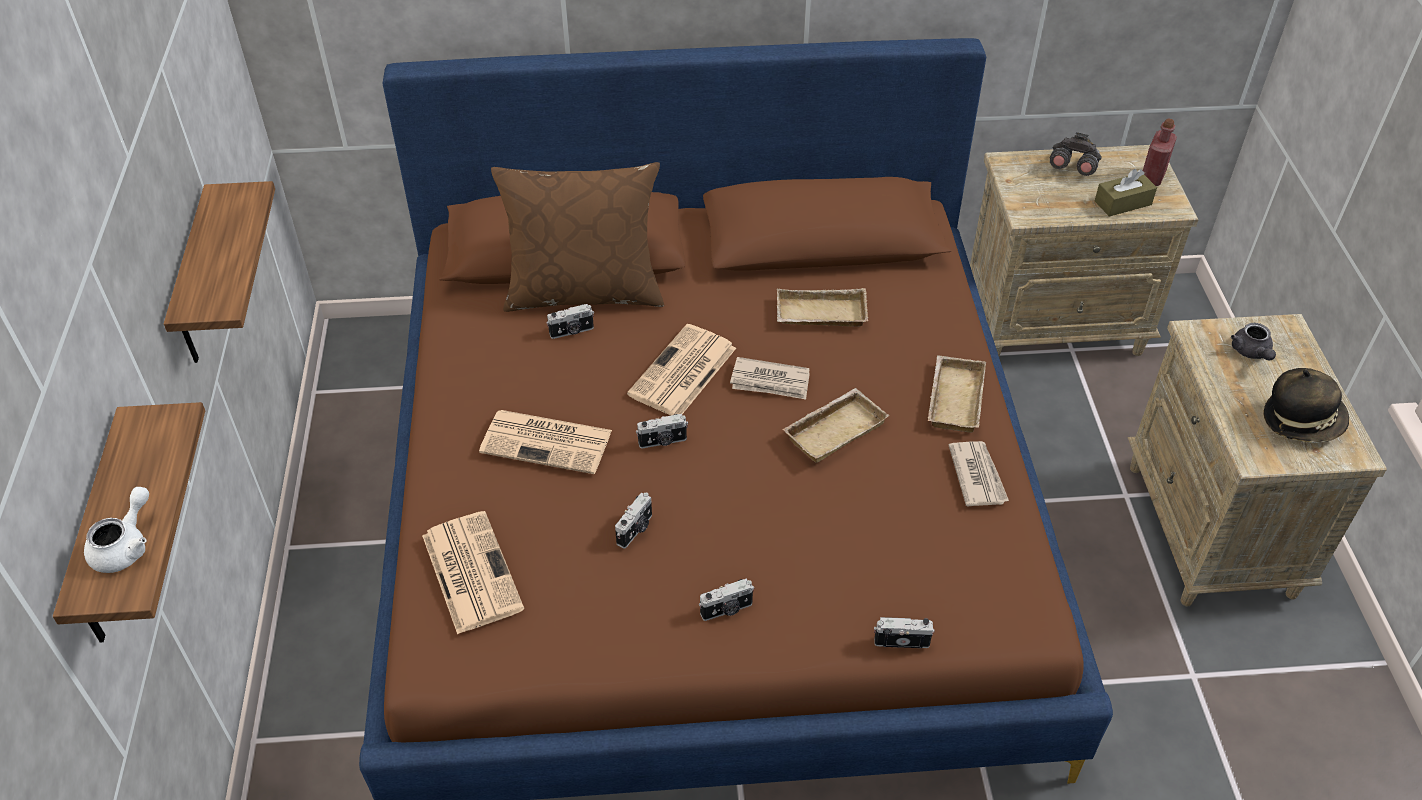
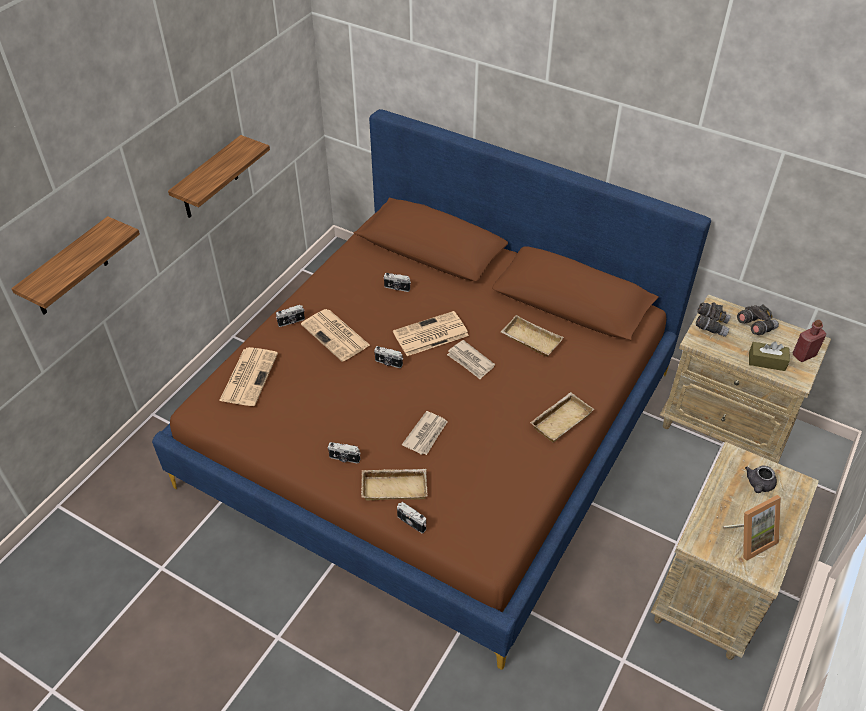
camera: 35 degrees right, 0 degrees up
(126, 546) = (58, 274): white teapot -> none
(584, 291) = (421, 271): brown pillow -> none
(636, 530) = (336, 398): camera -> camera (291, 322)
(834, 429) = (480, 401): beige tray -> beige tray (395, 486)
(977, 475) = (533, 465): newspaper -> newspaper (426, 434)
(1024, 189) = (710, 325): none -> grey binoculars
(1302, 421) = (750, 539): hat -> picture frame

